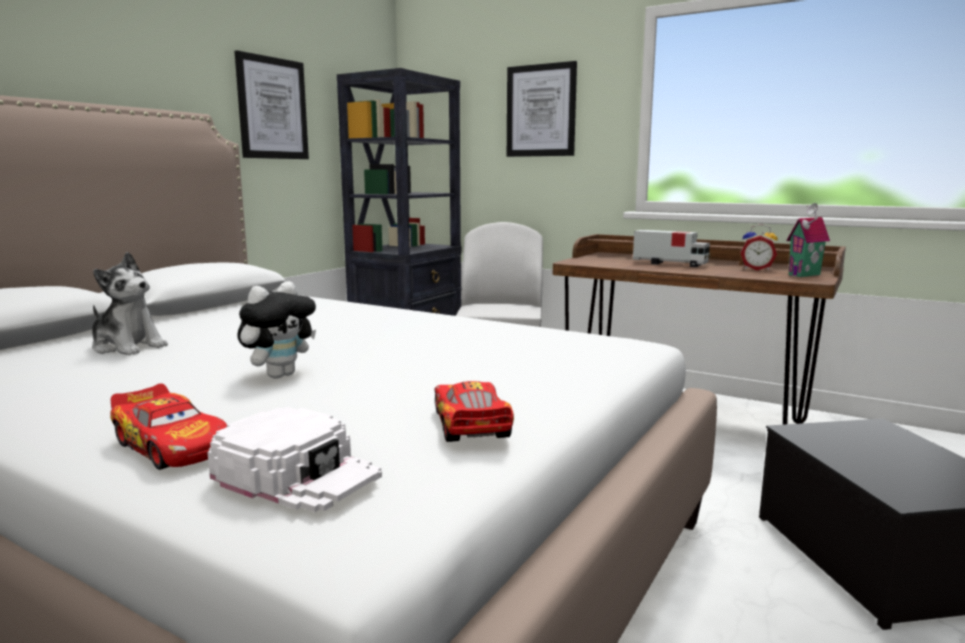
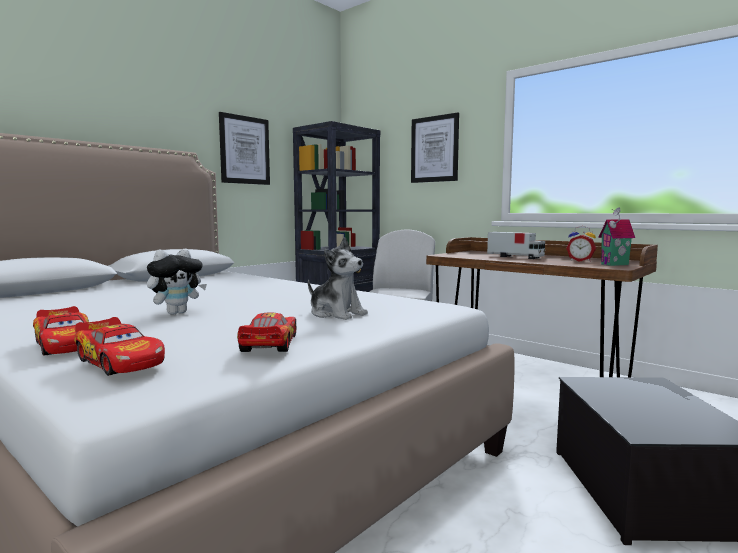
camera: 10 degrees right, 5 degrees down
(128, 347) = (103, 296): plush toy -> plush toy (336, 314)
(298, 473) = (120, 361): white cap -> toy car

